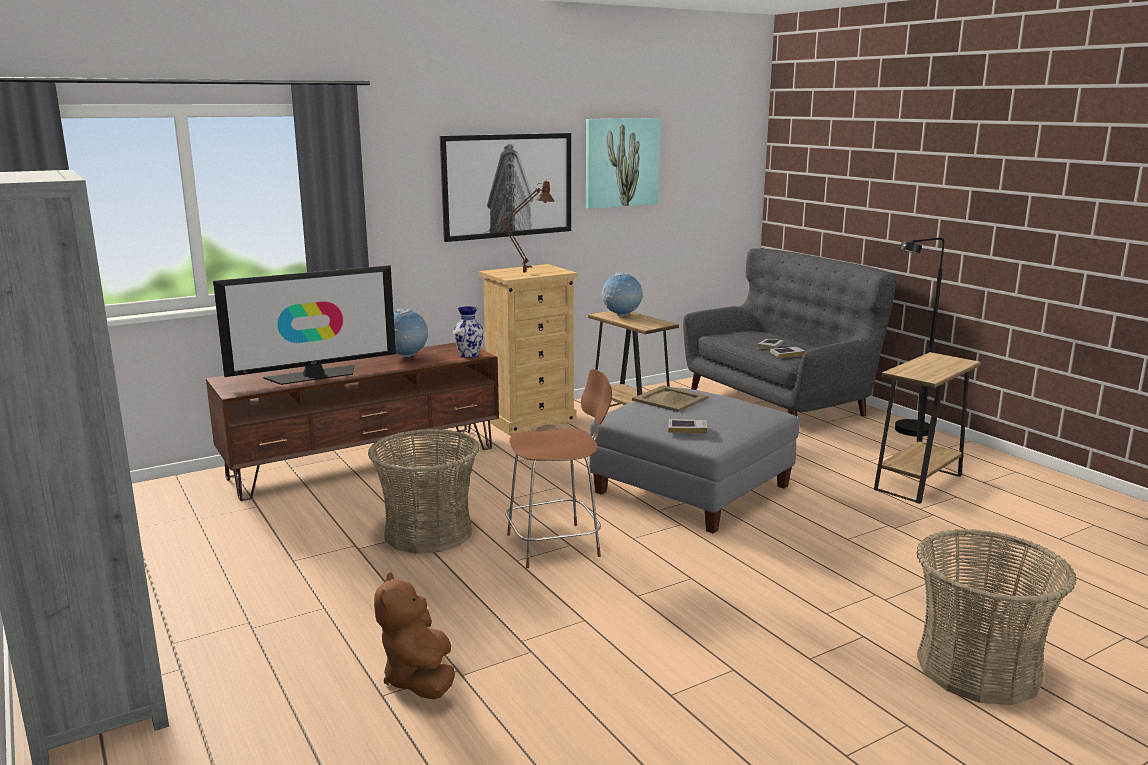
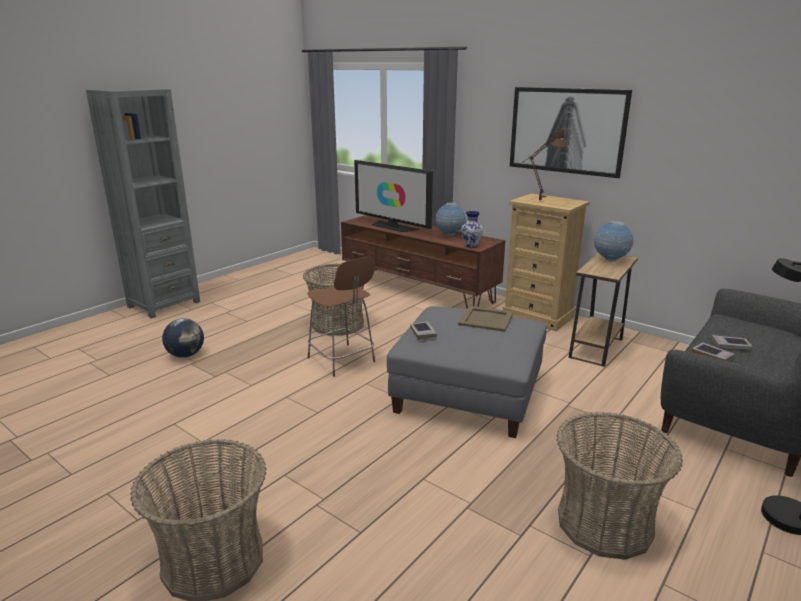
camera: 70 degrees right, 5 degrees up
(420, 679) = (186, 355): brown plush toy -> globe
(621, 162) = (688, 122): picture -> none
(918, 482) = (604, 523): brown side table -> basket

